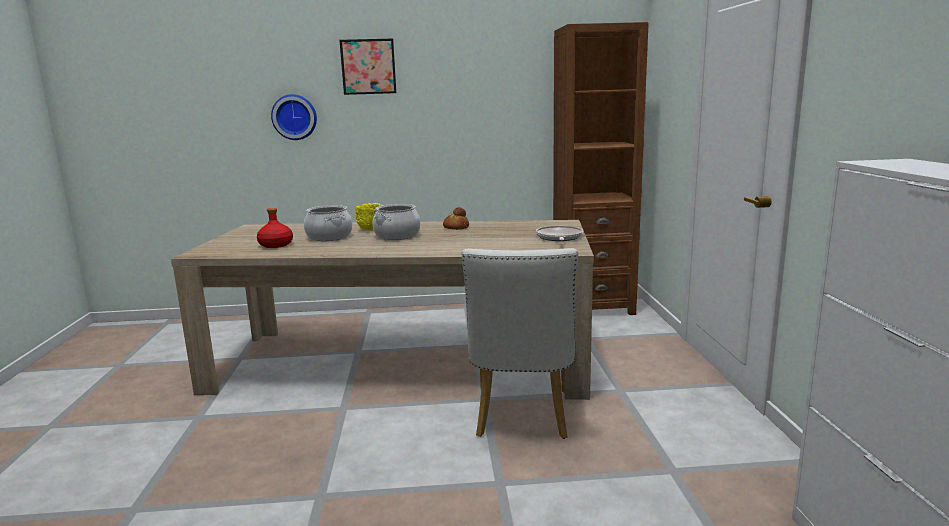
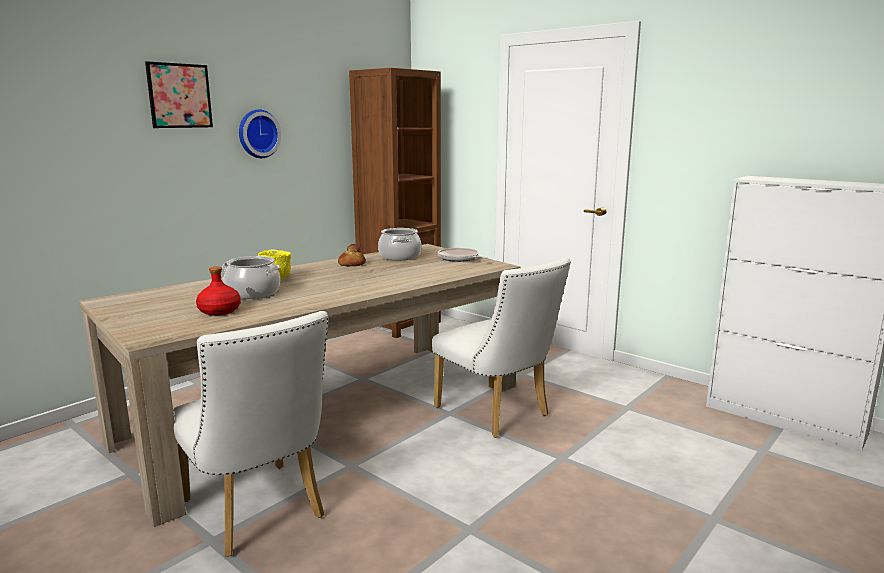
camera: 45 degrees left, 0 degrees up
(243, 413) = (258, 513): none -> white chair
(294, 117) = (91, 156): wall clock -> wall clock (257, 134)
(397, 235) = (321, 279): cooking pot -> cooking pot (399, 256)

